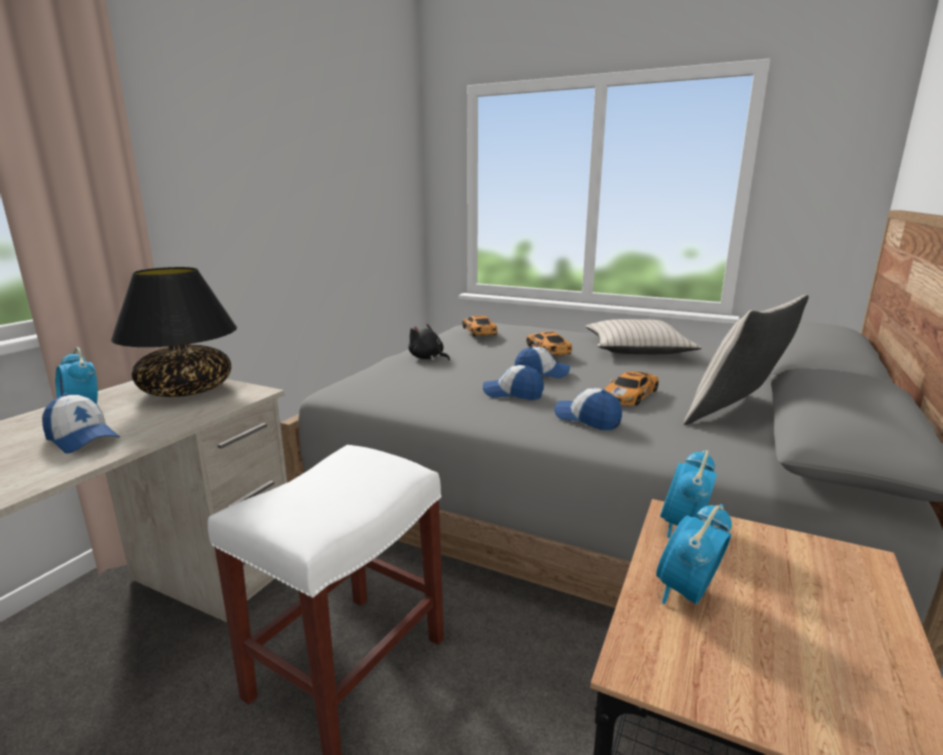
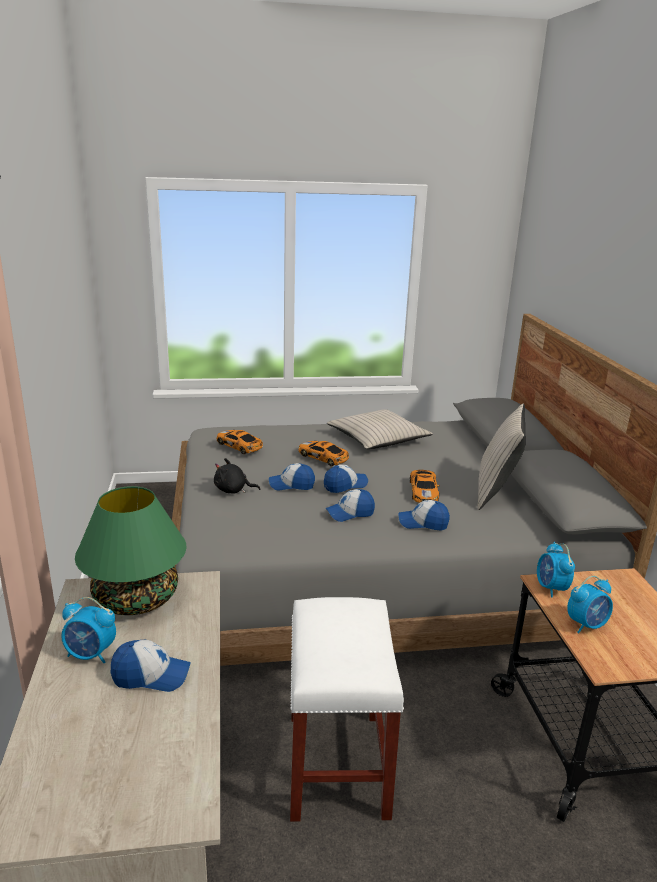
camera: 35 degrees left, 5 degrees up
(187, 389) = (136, 598): black table lamp -> green table lamp
(487, 364) = (291, 485): none -> cap
(687, 593) = (586, 625): alarm clock -> alarm clock turned 120 degrees counterclockwise

